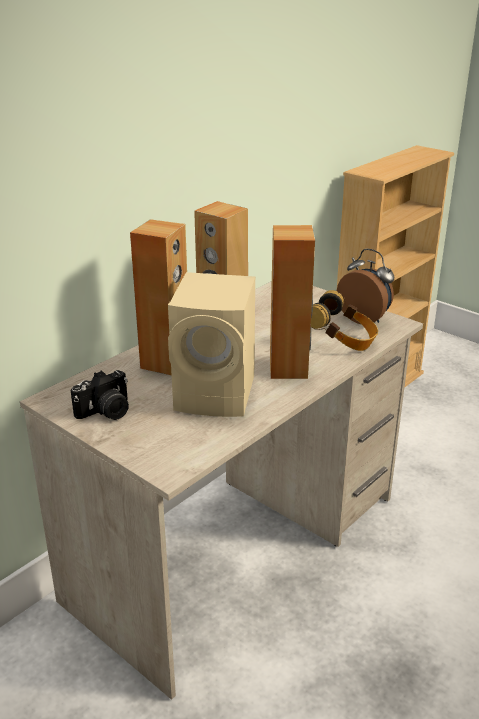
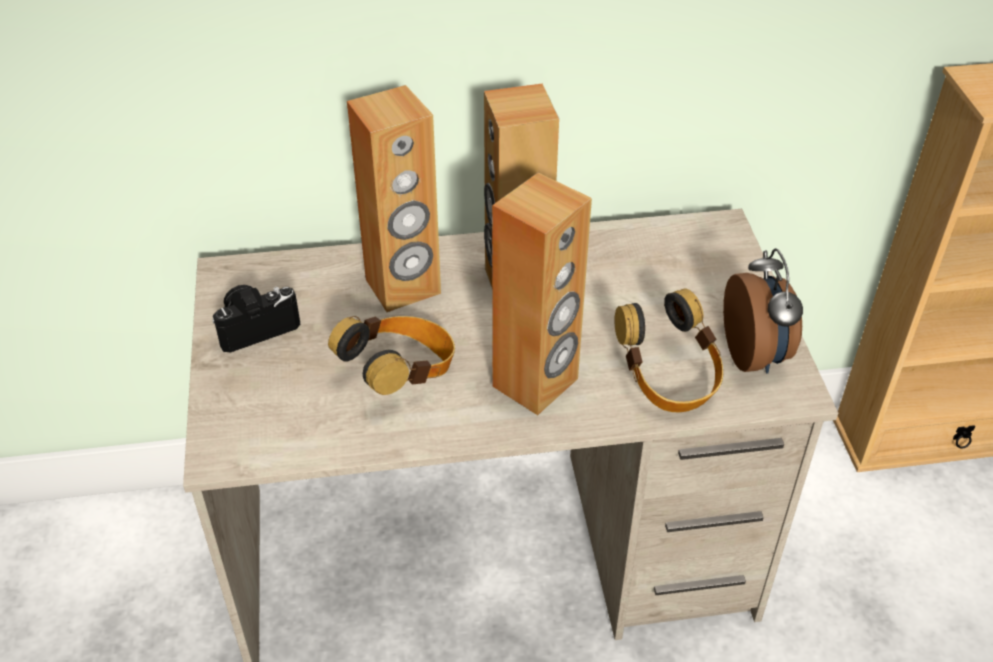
camera: 40 degrees right, 15 degrees up
(106, 412) = (256, 327): camera -> camera turned 150 degrees clockwise
(218, 394) = (401, 374): beige speaker -> headphones

